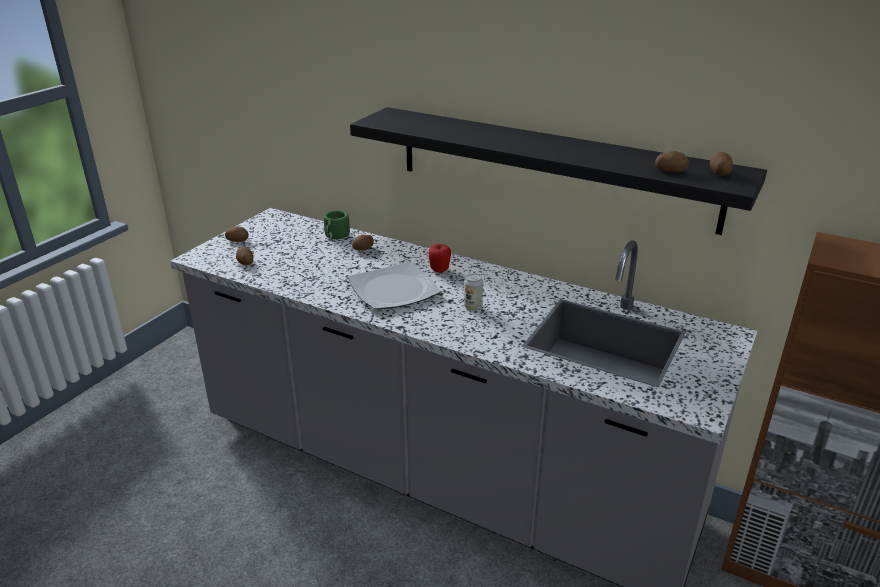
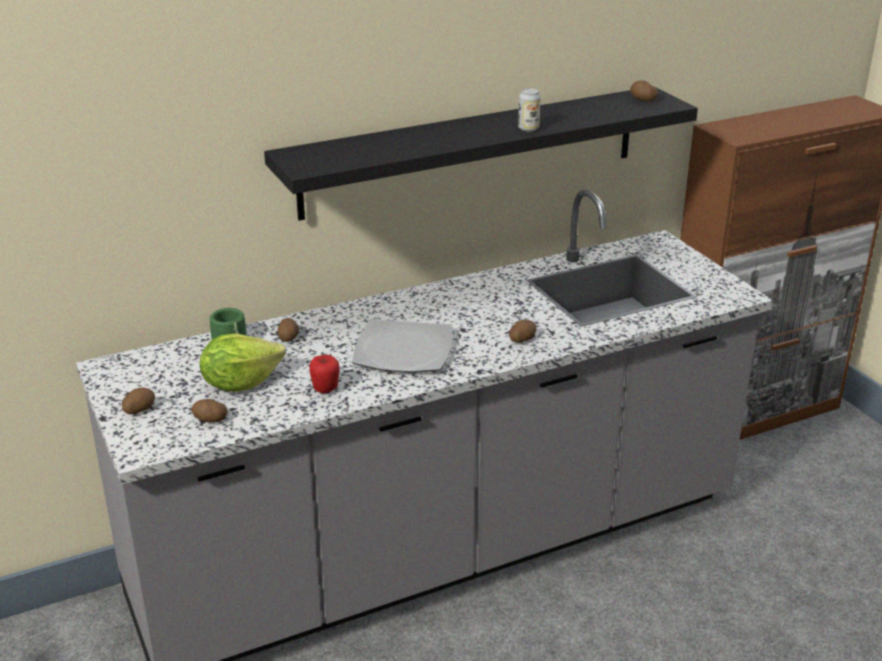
camera: 55 degrees left, 0 degrees up
(294, 255) = (240, 383): none -> lettuce
(439, 270) = (397, 314): apple -> apple (325, 390)
(473, 307) = (489, 323): can -> can (528, 128)
(670, 170) = (617, 110): potato -> potato (522, 339)

